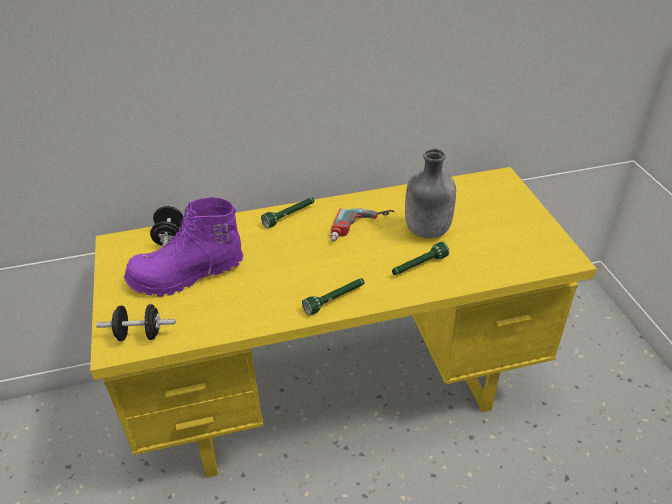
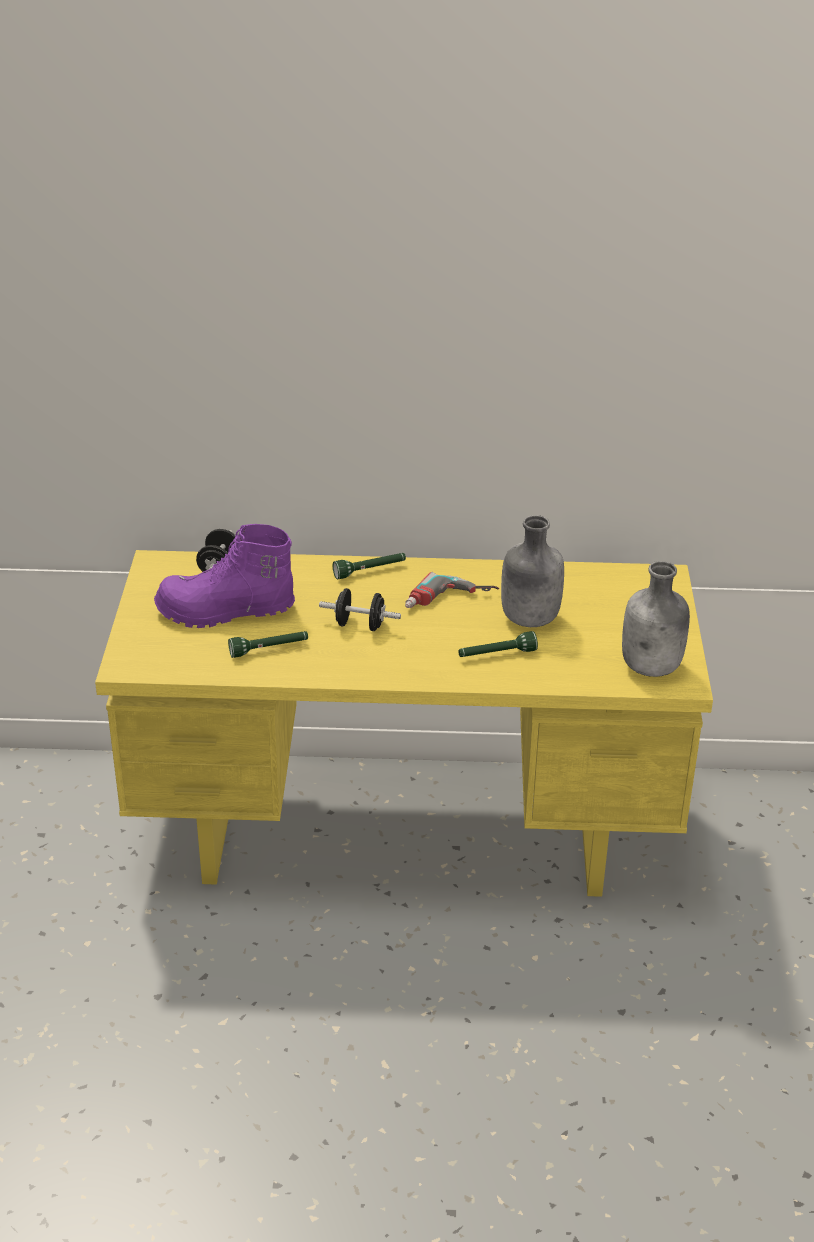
camera: 15 degrees right, 5 degrees down
(140, 334) = (155, 659): black dumbbell -> black dumbbell (360, 625)
(335, 300) = (380, 669): green flashlight -> green flashlight (269, 649)
(537, 251) = (652, 668): none -> grey bottle

